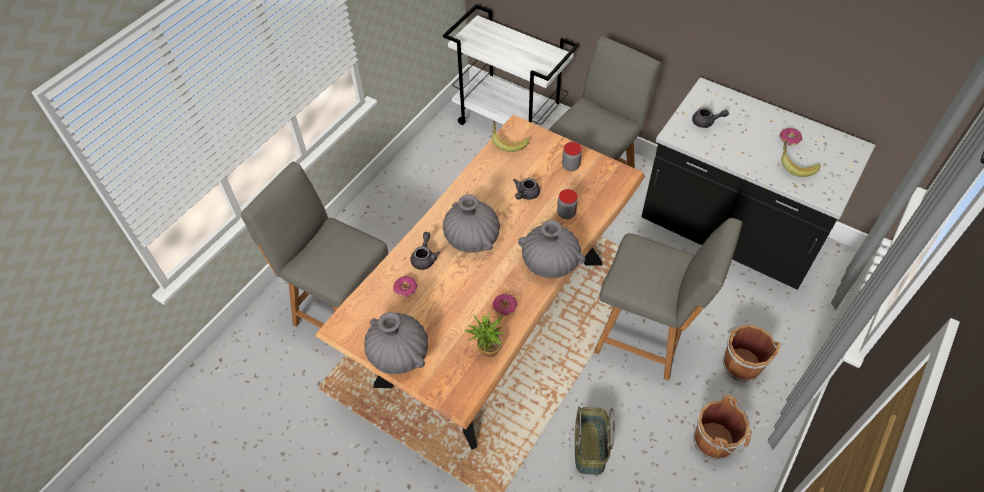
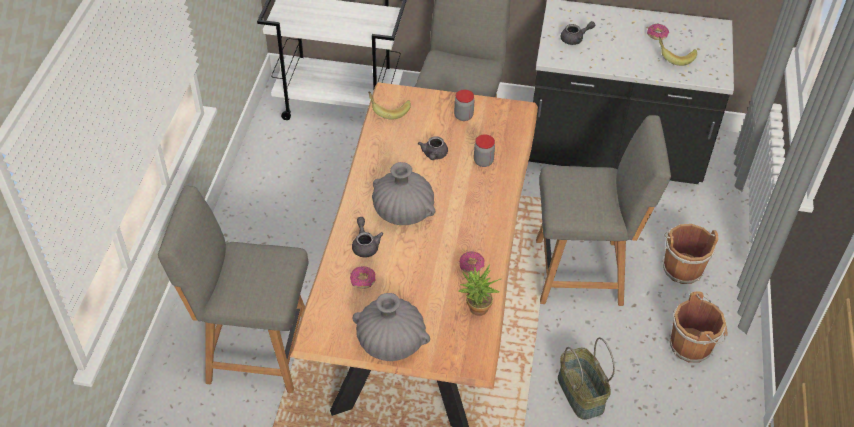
camera: 25 degrees left, 5 degrees down
(550, 263) = (493, 212): grey vase -> none

